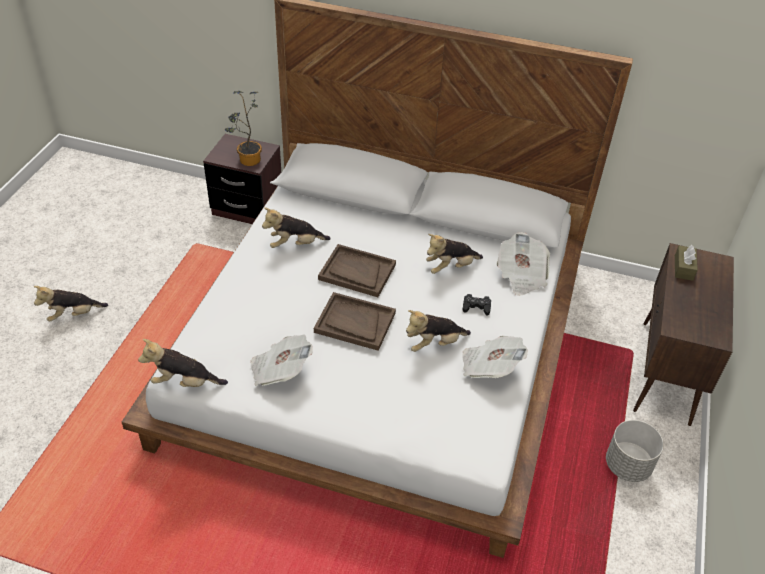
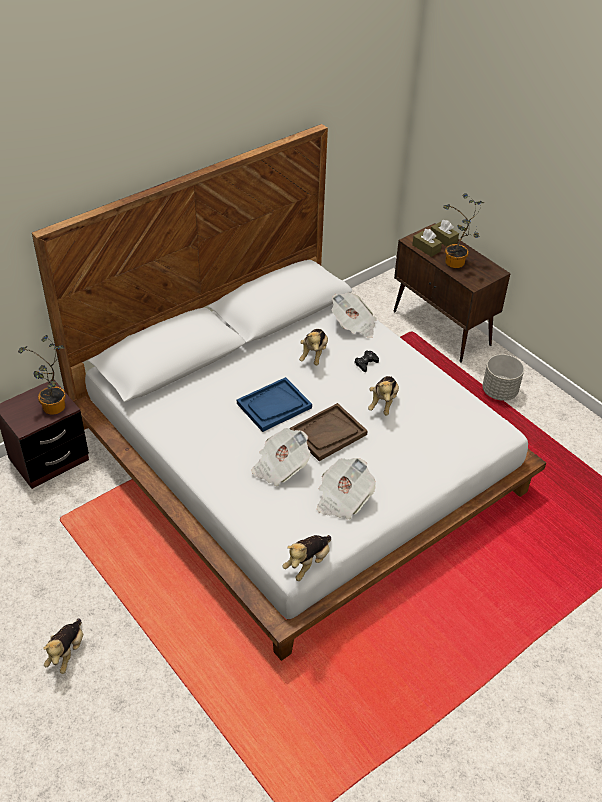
camera: 55 degrees left, 0 degrees up
(295, 244) = (206, 426): plush toy -> none
(357, 272) = (274, 406): brown tray -> blue tray
(489, 367) = (427, 387): newspaper -> newspaper (280, 467)
(688, 301) = (456, 264): none -> potted plant
(716, 274) = (443, 239): none -> brown tissue box

